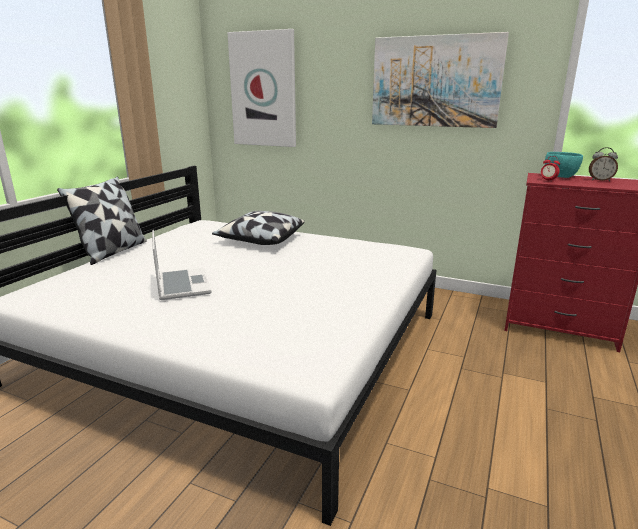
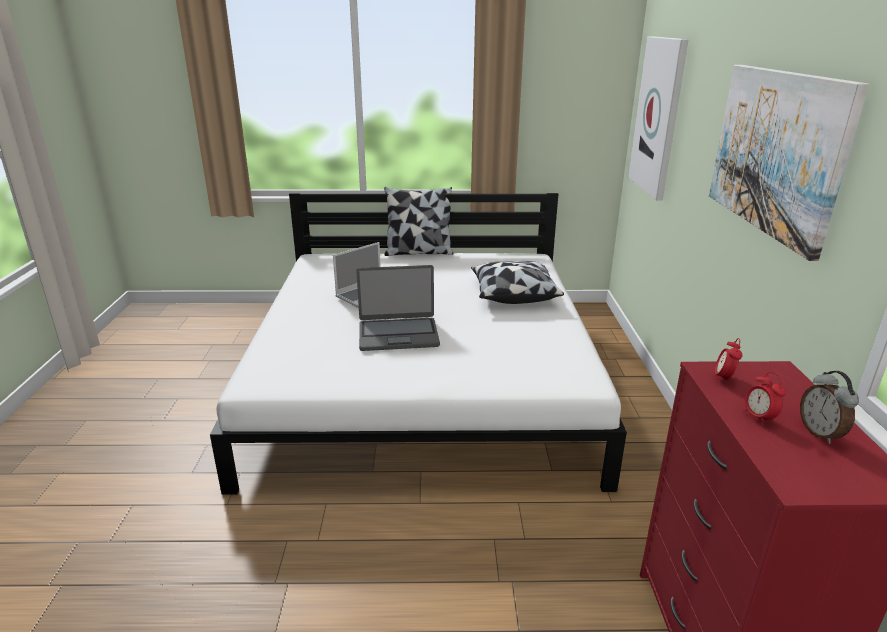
camera: 65 degrees right, 5 degrees up
(280, 288) = (398, 334): none -> laptop
(559, 177) = (790, 390): turquoise bowl -> none
(588, 183) = (758, 418): none -> alarm clock

